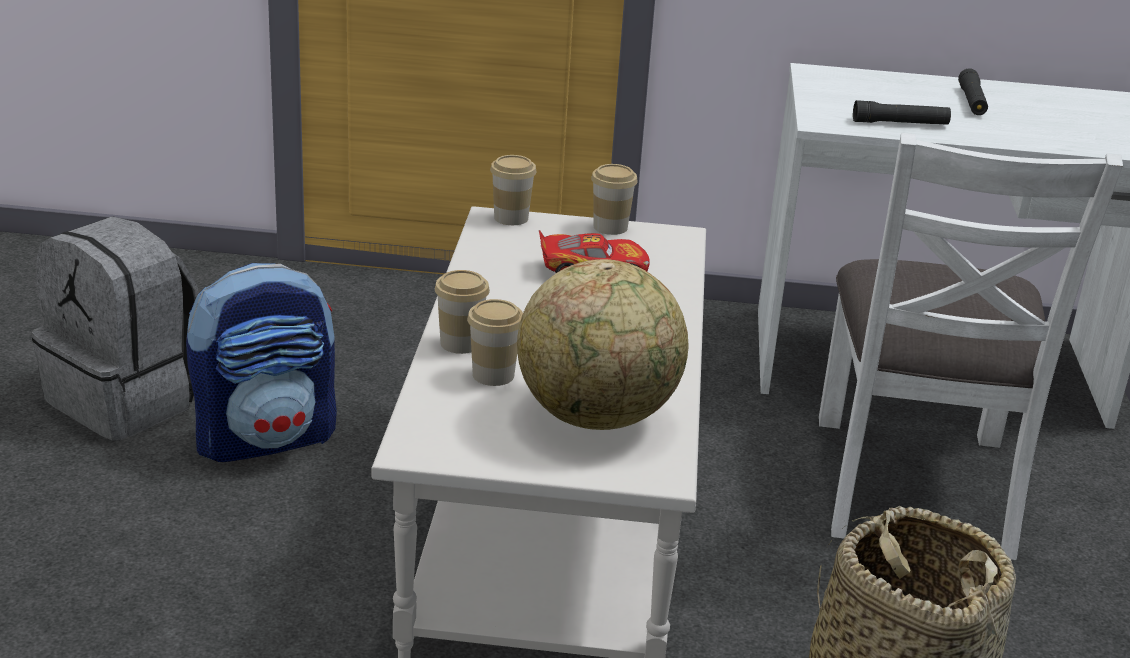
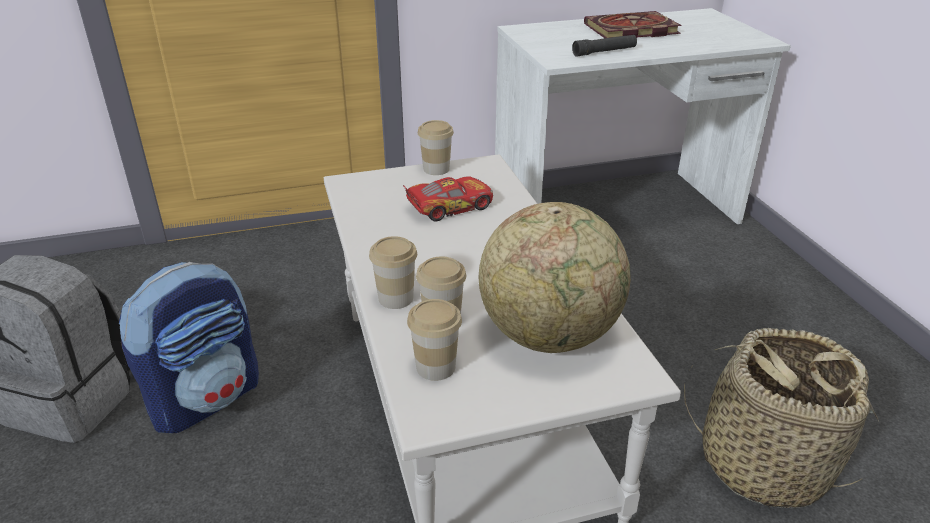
camera: 20 degrees left, 5 degrees up
(511, 218) = (360, 179): cup -> cup (435, 367)
(915, 485) = (665, 295): white chair -> none
(971, 102) = (630, 30): black flashlight -> book

